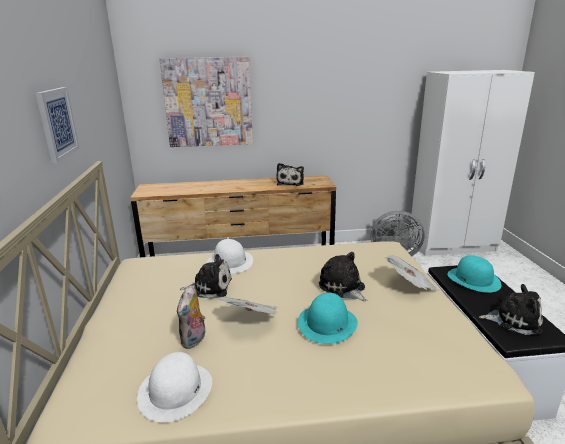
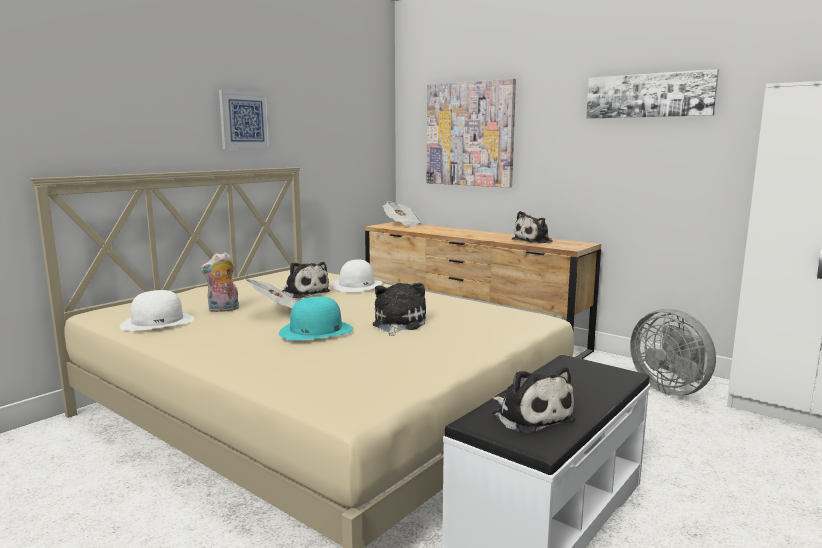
camera: 45 degrees right, 10 degrees down
(351, 73) = (649, 95): none -> picture
(410, 286) = (464, 342): newspaper -> newspaper (402, 225)
(474, 279) = (586, 378): turquoise hat -> none

